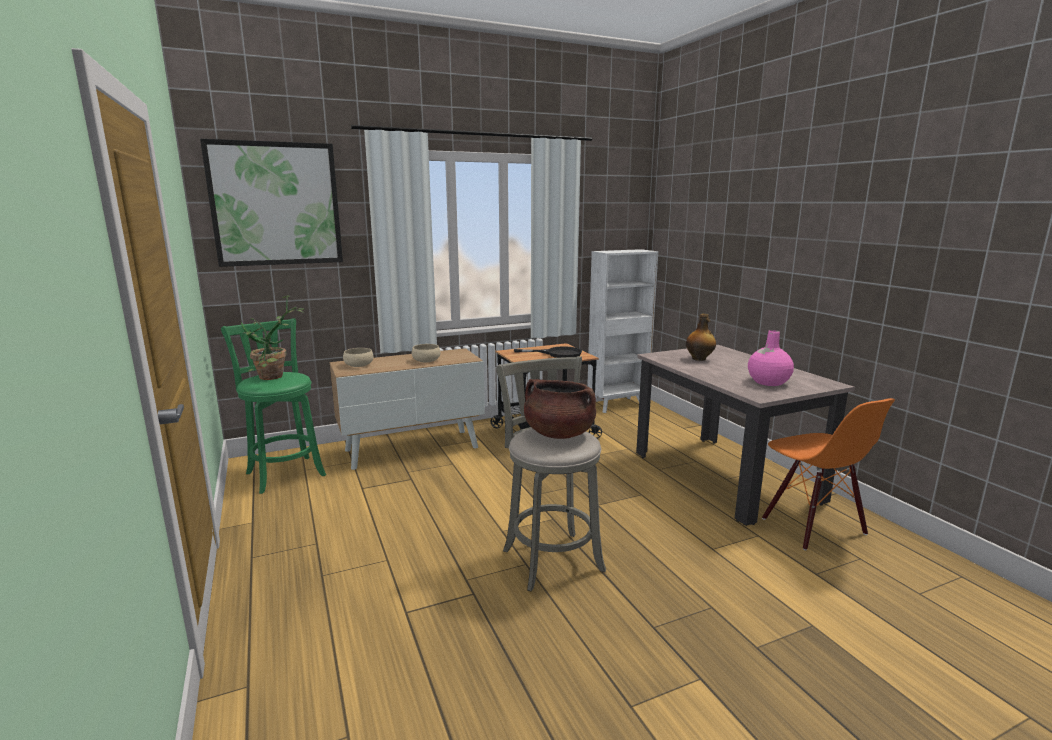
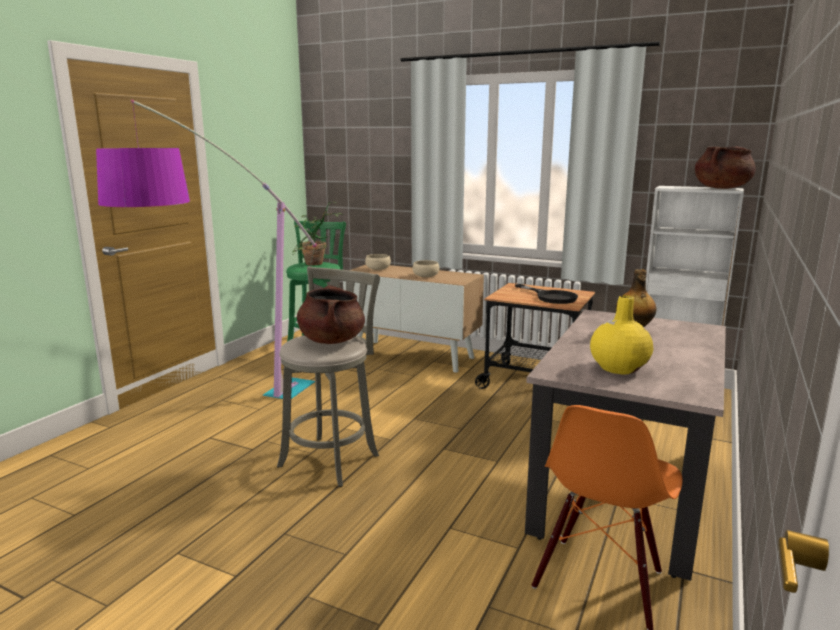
camera: 50 degrees right, 0 degrees up
(276, 204) = (353, 129): picture -> none
(403, 587) = (235, 425): none -> floor lamp
(638, 250) = (722, 188): none -> brown cooking pot
(768, 382) = (619, 368): pink vase -> yellow vase

